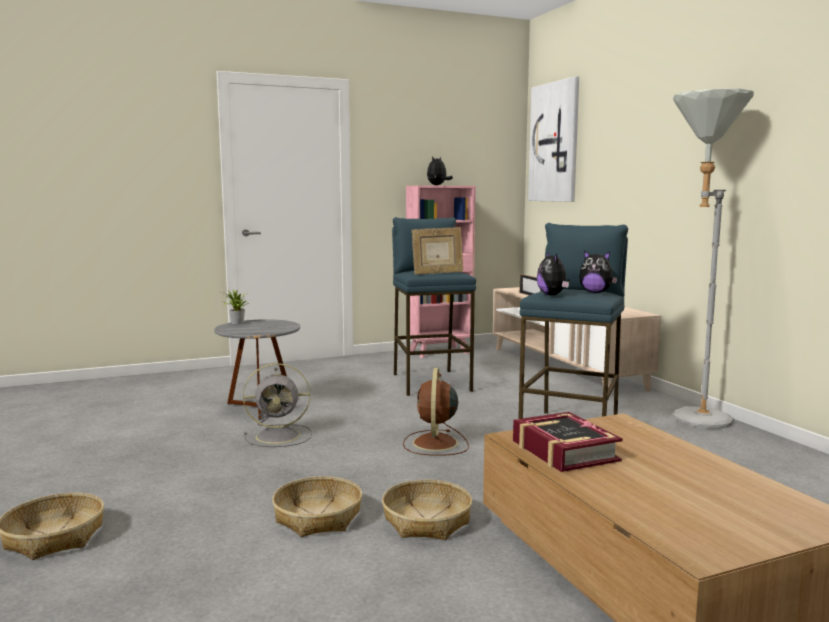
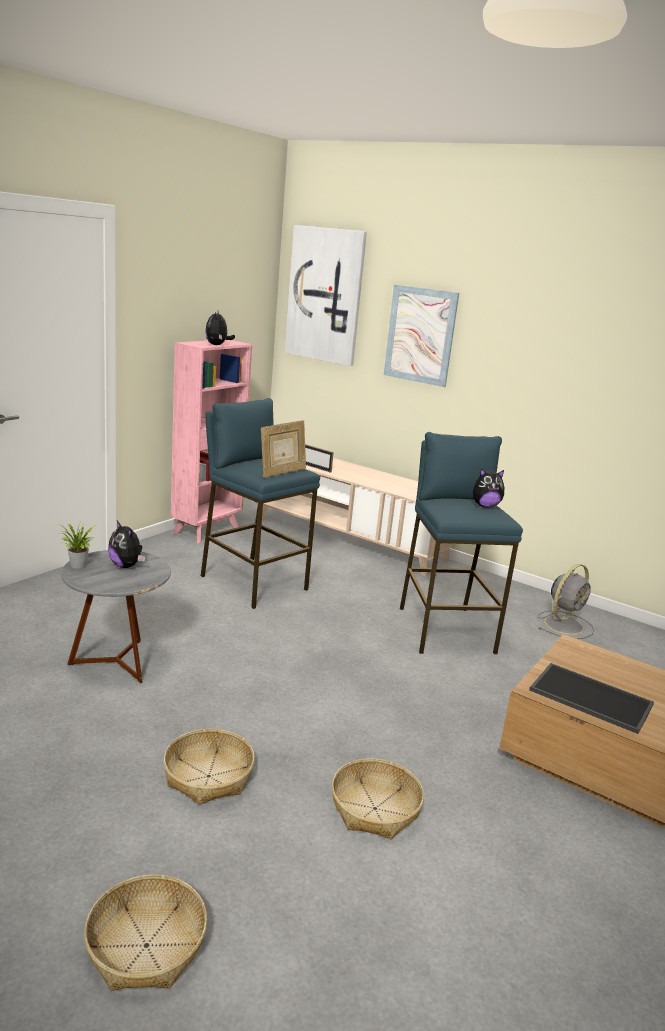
camera: 35 degrees left, 10 degrees up
(280, 436) = (197, 703): grey fan -> grey fan (564, 625)
(426, 521) = (463, 780): basket -> basket (208, 776)
(435, 444) = (359, 675): brown fan -> none
(553, 295) = (463, 516): plush toy -> plush toy (126, 566)
(563, 451) = (589, 698): book -> tray
(621, 160) = (420, 335): none -> picture
(692, 421) = (514, 597): grey floor lamp -> none

